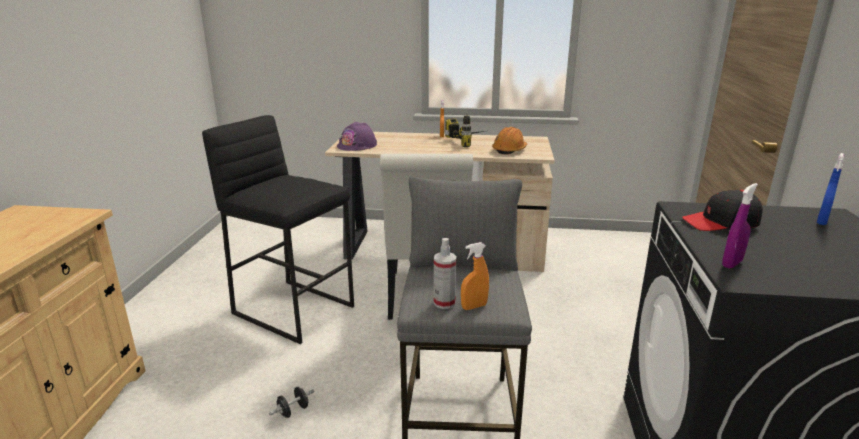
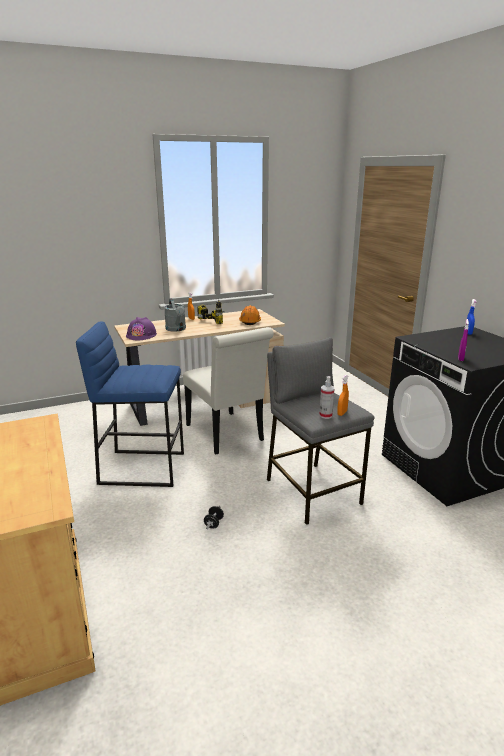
camera: 30 degrees left, 0 degrees up
(294, 309) = (143, 467): black stool -> blue stool
(405, 145) = (176, 329): none -> grey watering can
(721, 222) = (434, 341): black cap -> none

